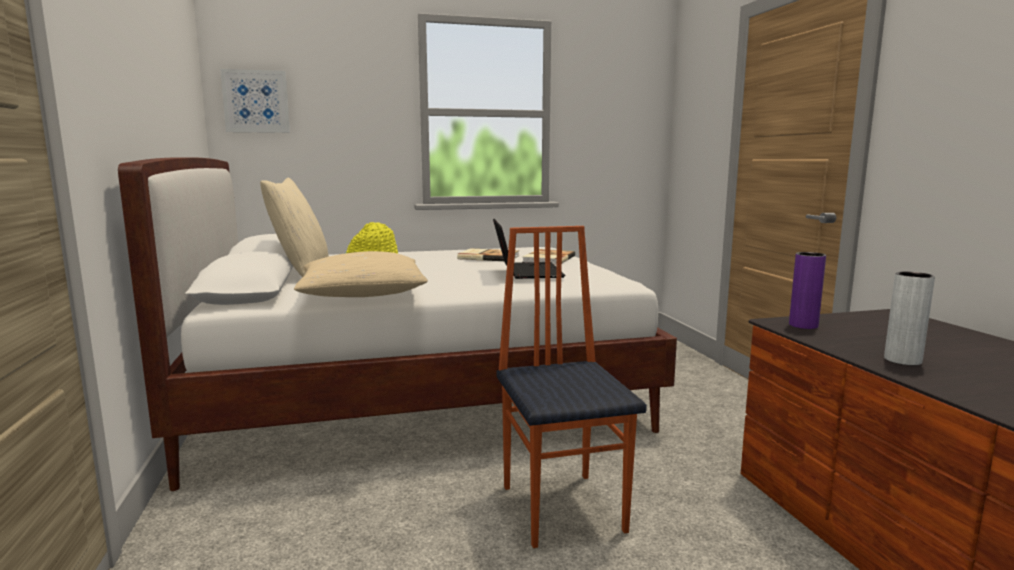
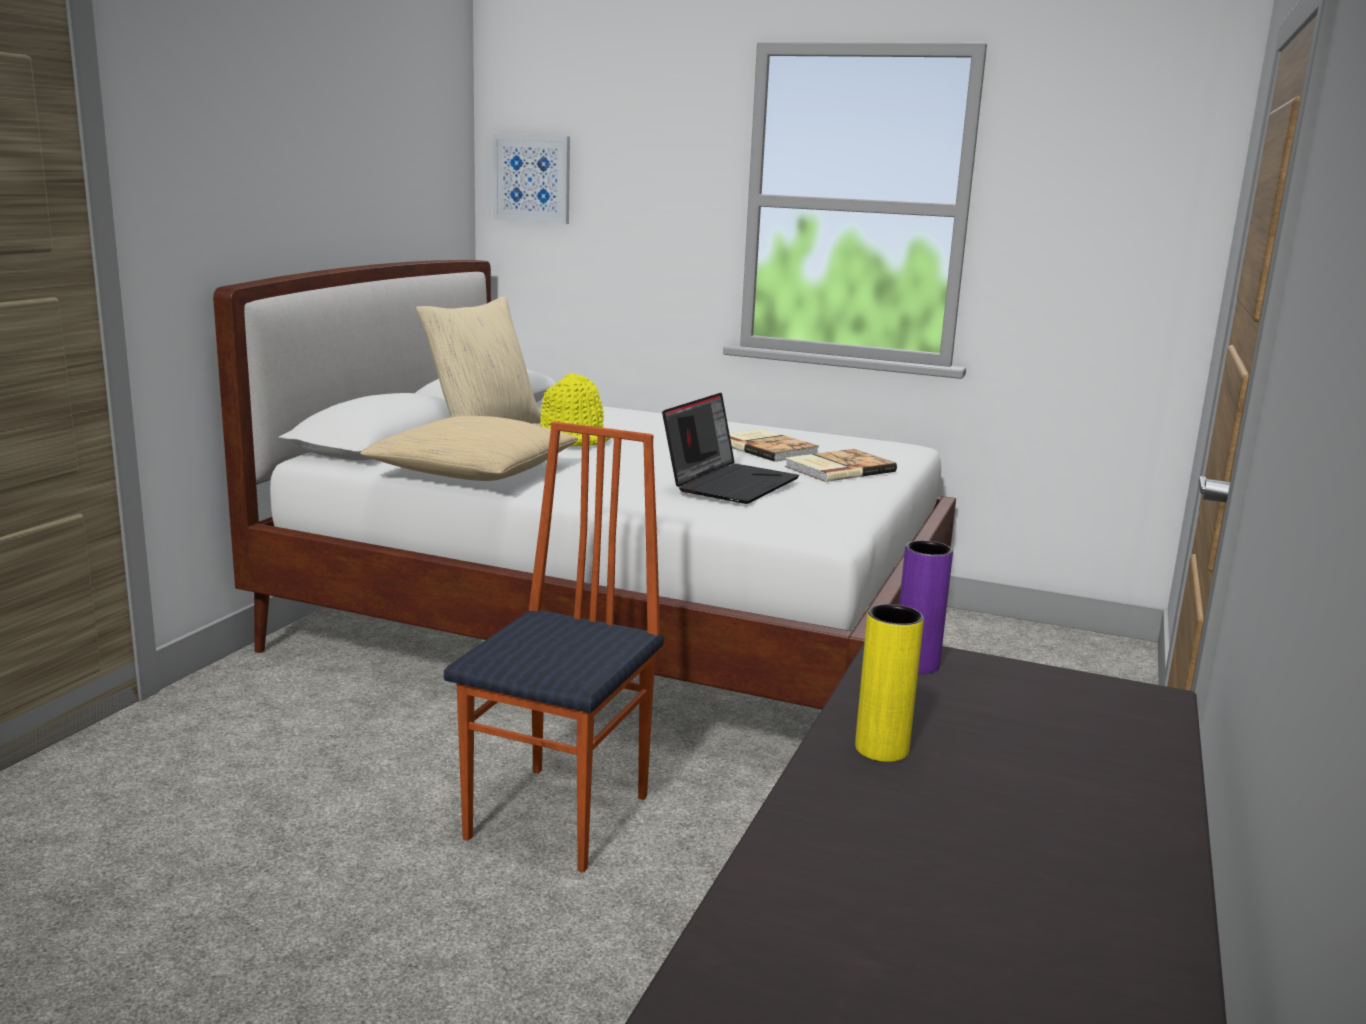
camera: 35 degrees right, 5 degrees up
(902, 360) = (881, 749): grey vase -> yellow vase

